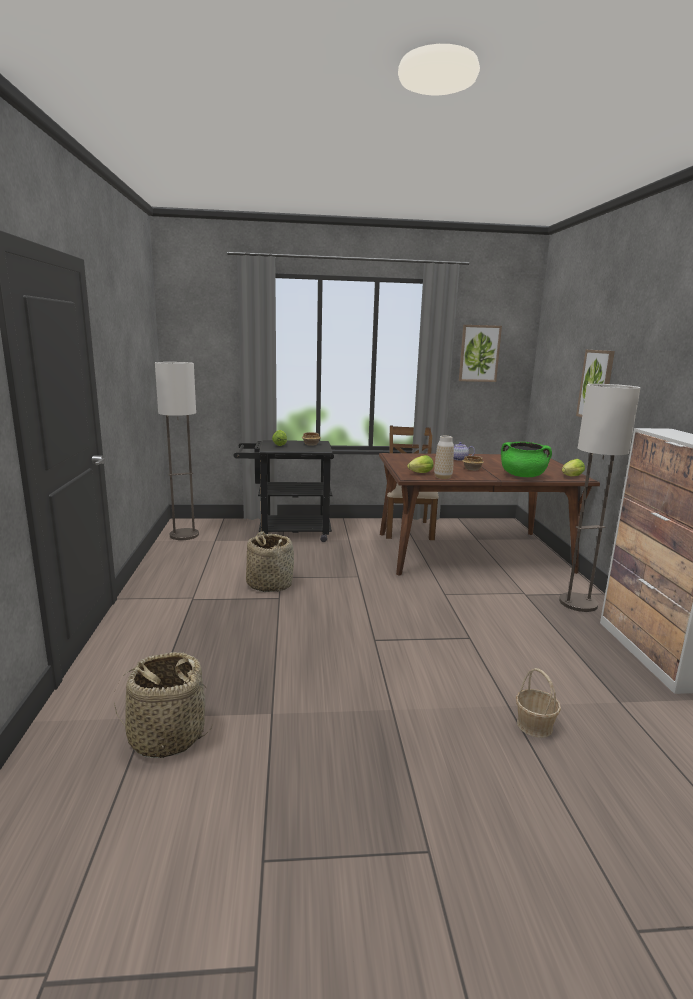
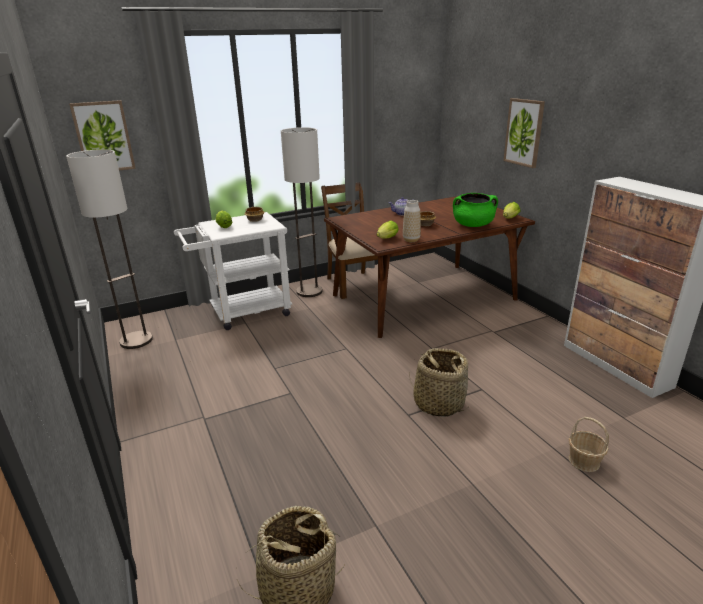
camera: 20 degrees left, 10 degrees up
(269, 584) = (270, 379): basket -> basket (438, 403)
(286, 532) = (243, 313): black cart -> white cart
(479, 353) = (395, 102): picture -> picture (103, 137)
(578, 603) = (536, 330): floor lamp -> floor lamp (309, 291)

